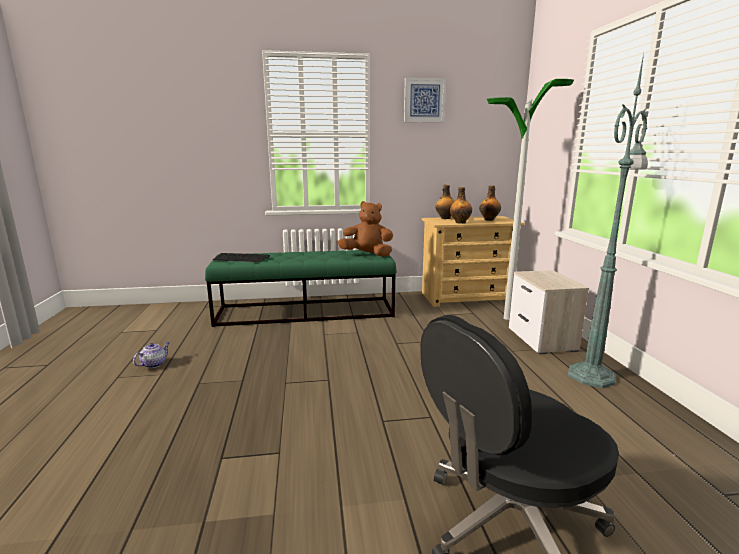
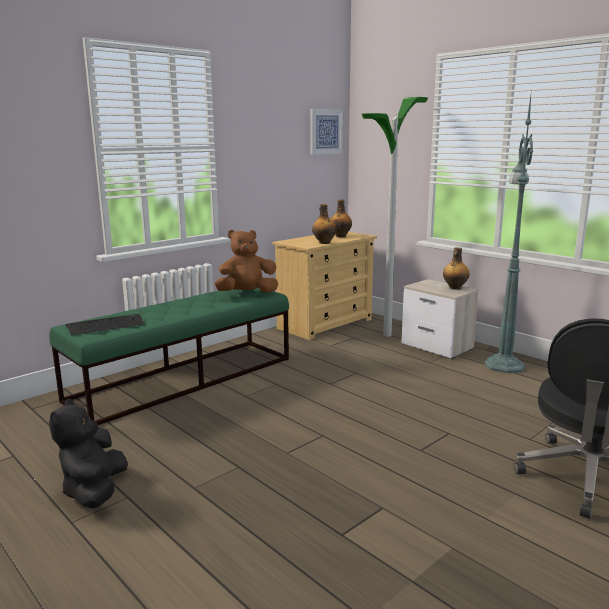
camera: 35 degrees left, 0 degrees up
(154, 364) = (95, 491): teapot -> black plush toy
(424, 100) = (265, 107): picture -> picture (325, 131)
(445, 218) = (297, 239): bottle -> bottle (454, 288)

